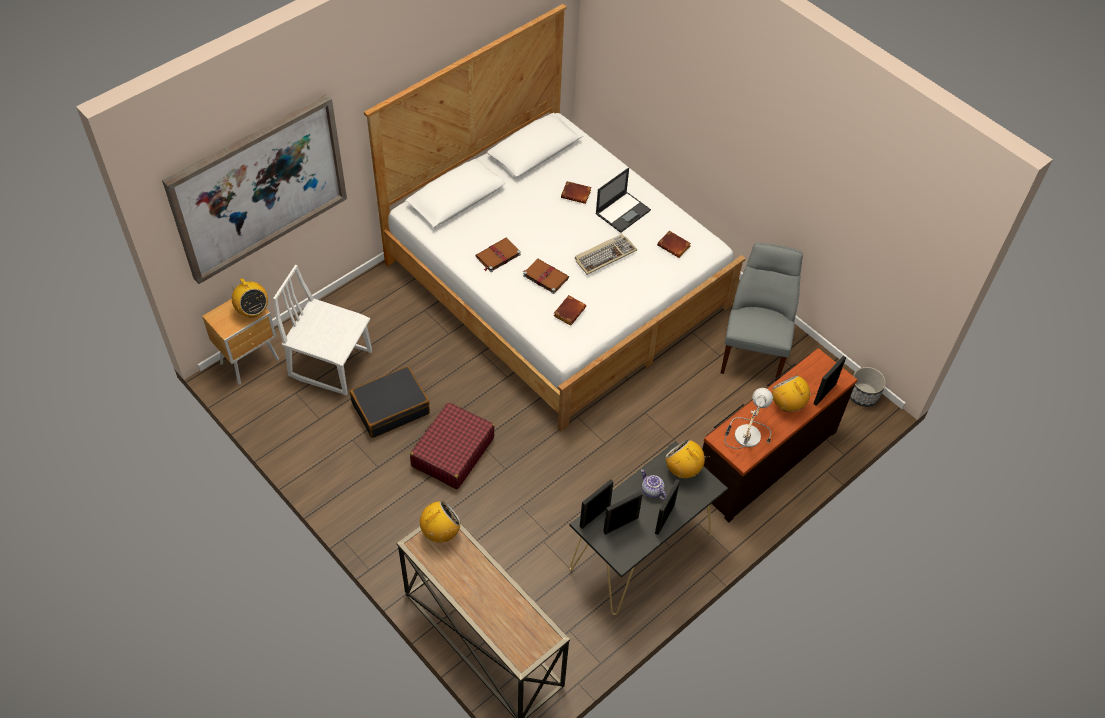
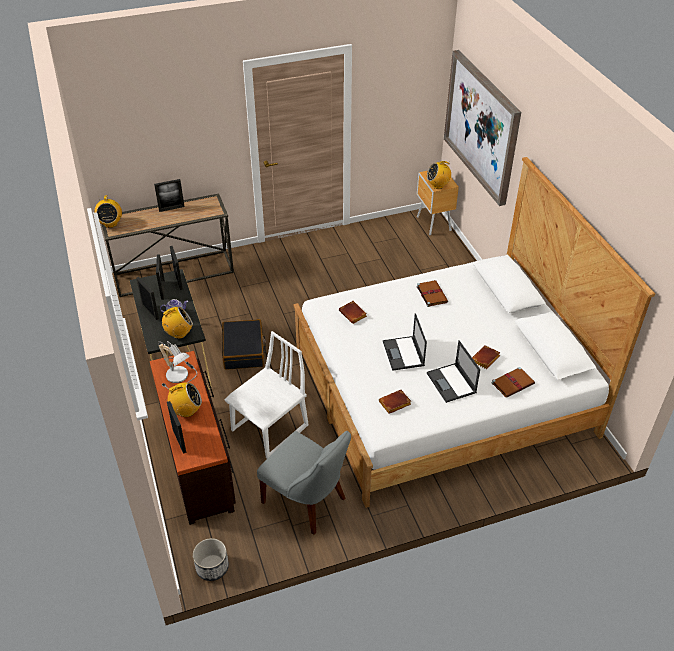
camera: 115 degrees right, 10 degrees down
(331, 363) = (416, 256): white chair -> white chair (270, 429)
(390, 408) = (364, 274): black suitcase -> black suitcase (244, 350)
(440, 532) = (212, 210): radio -> radio (110, 224)
(452, 452) = (311, 293): red suitcase -> none
(460, 588) = (171, 208): none -> picture frame
(545, 276) = (396, 312): brown book -> brown book (513, 383)
(605, 255) = (403, 354): keyboard -> laptop

